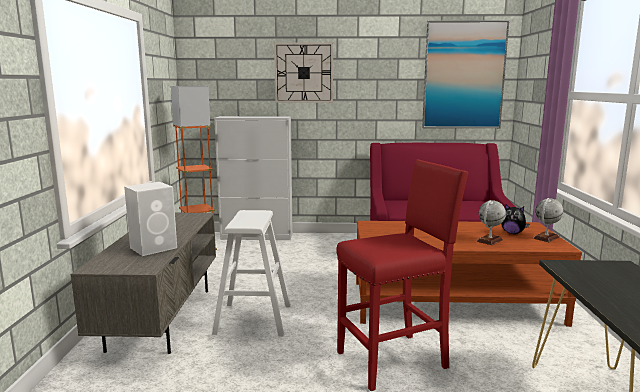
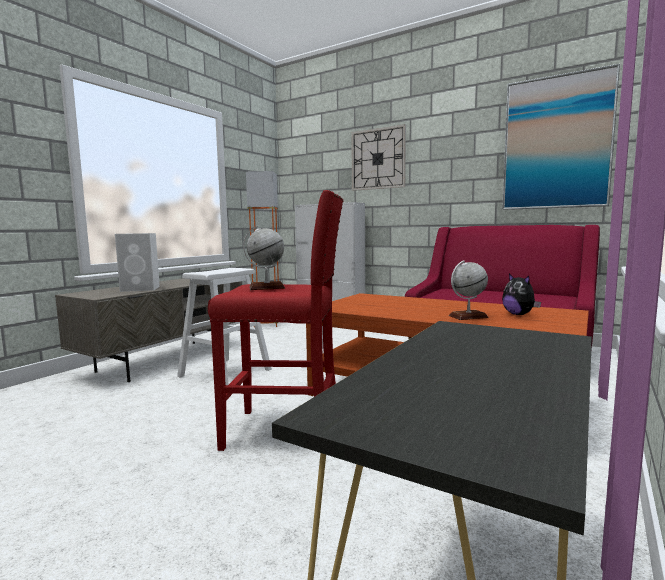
camera: 30 degrees right, 5 degrees down
(546, 238) = (559, 322): globe -> globe (266, 287)

